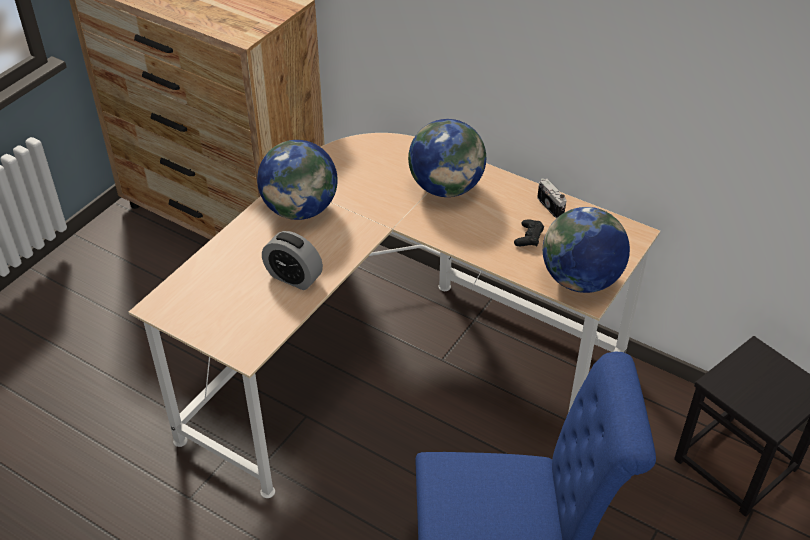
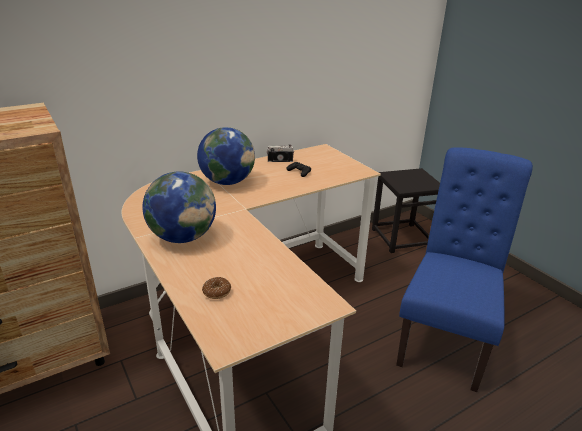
camera: 65 degrees left, 15 degrees down
(225, 271) = (217, 292): none -> donut
(293, 277) = (257, 259): alarm clock -> none
(580, 280) = (347, 169): globe -> none

